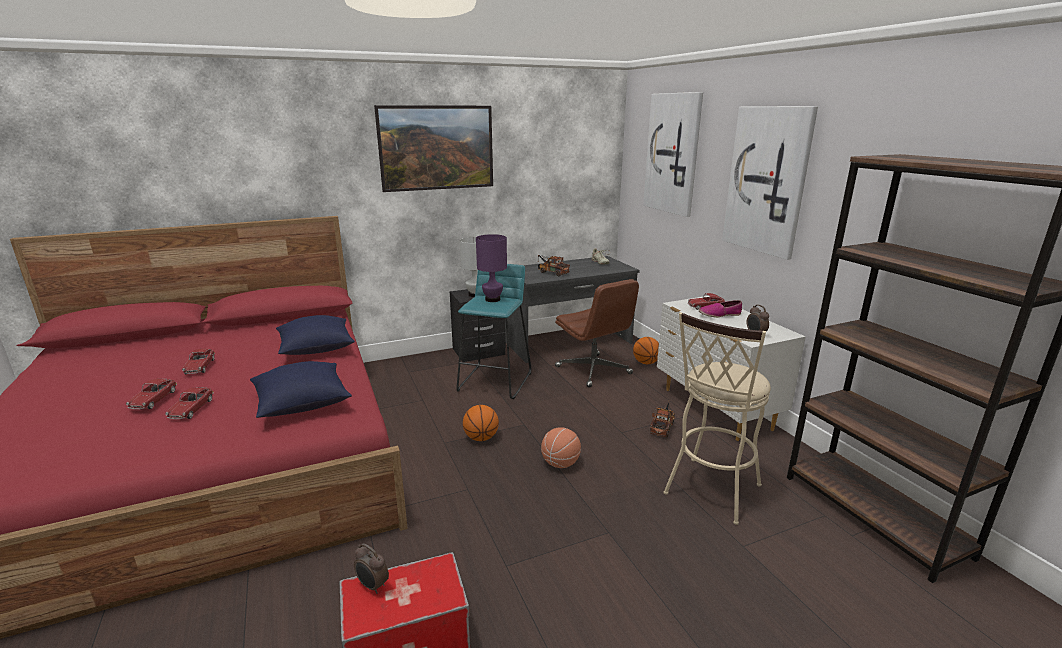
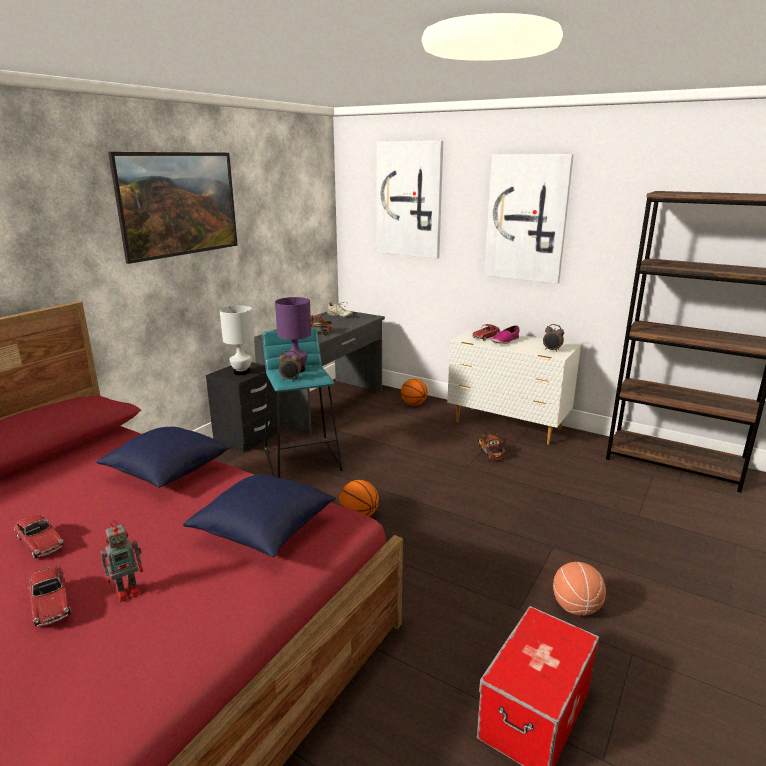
camera: 35 degrees left, 0 degrees up
(192, 409) = (129, 591): toy car -> toy robot
(372, 586) = (513, 667): alarm clock -> alarm clock (290, 379)
(560, 463) = (454, 510): basketball -> basketball (576, 607)
(594, 371) = (380, 423): brown office chair -> none
(709, 493) = (577, 489): beige stool -> none

